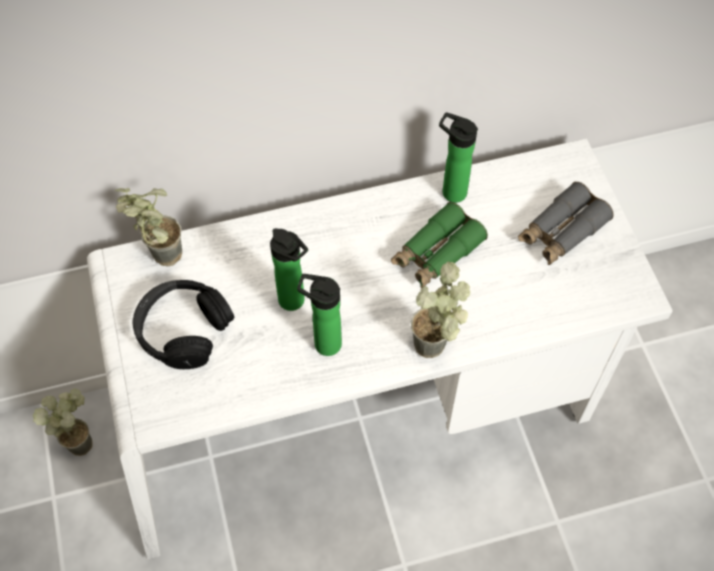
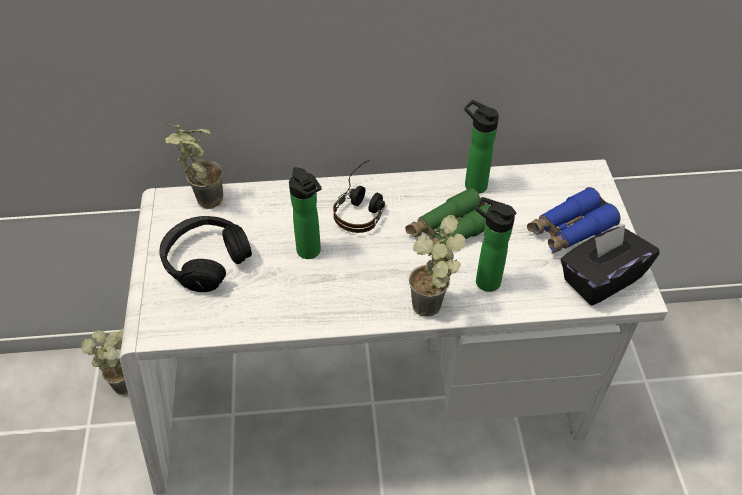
camera: 10 degrees right, 10 degrees down
(323, 343) = (329, 289): bottle -> bottle (484, 280)
(338, 236) = (363, 206): none -> headphones
(561, 231) = (569, 229): grey binoculars -> blue binoculars
(601, 285) = (600, 279): none -> black tissue box

